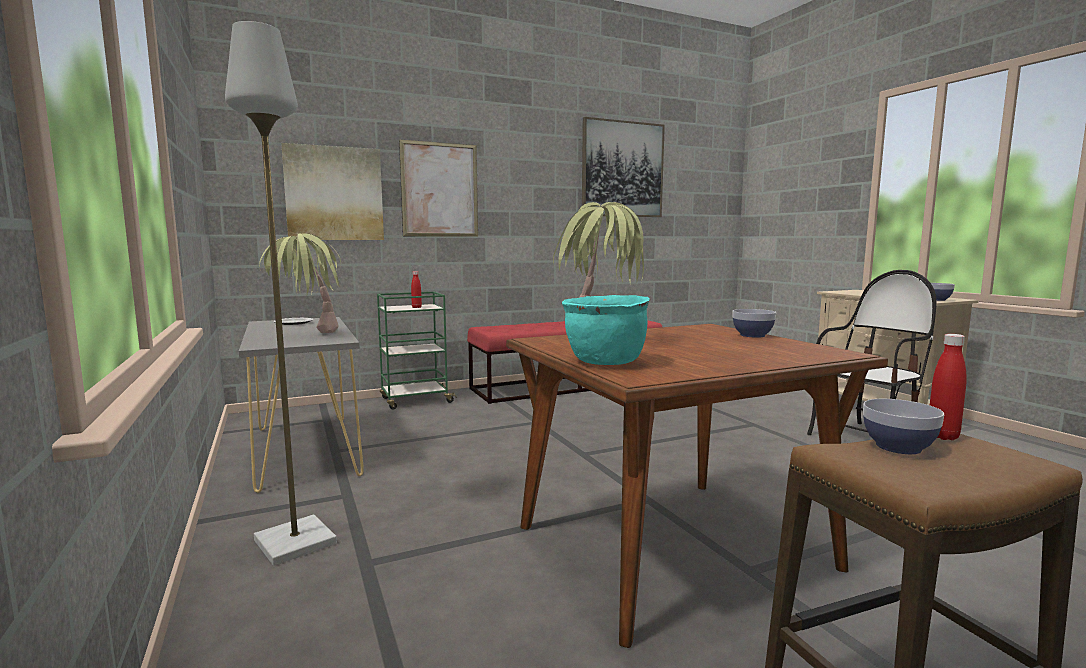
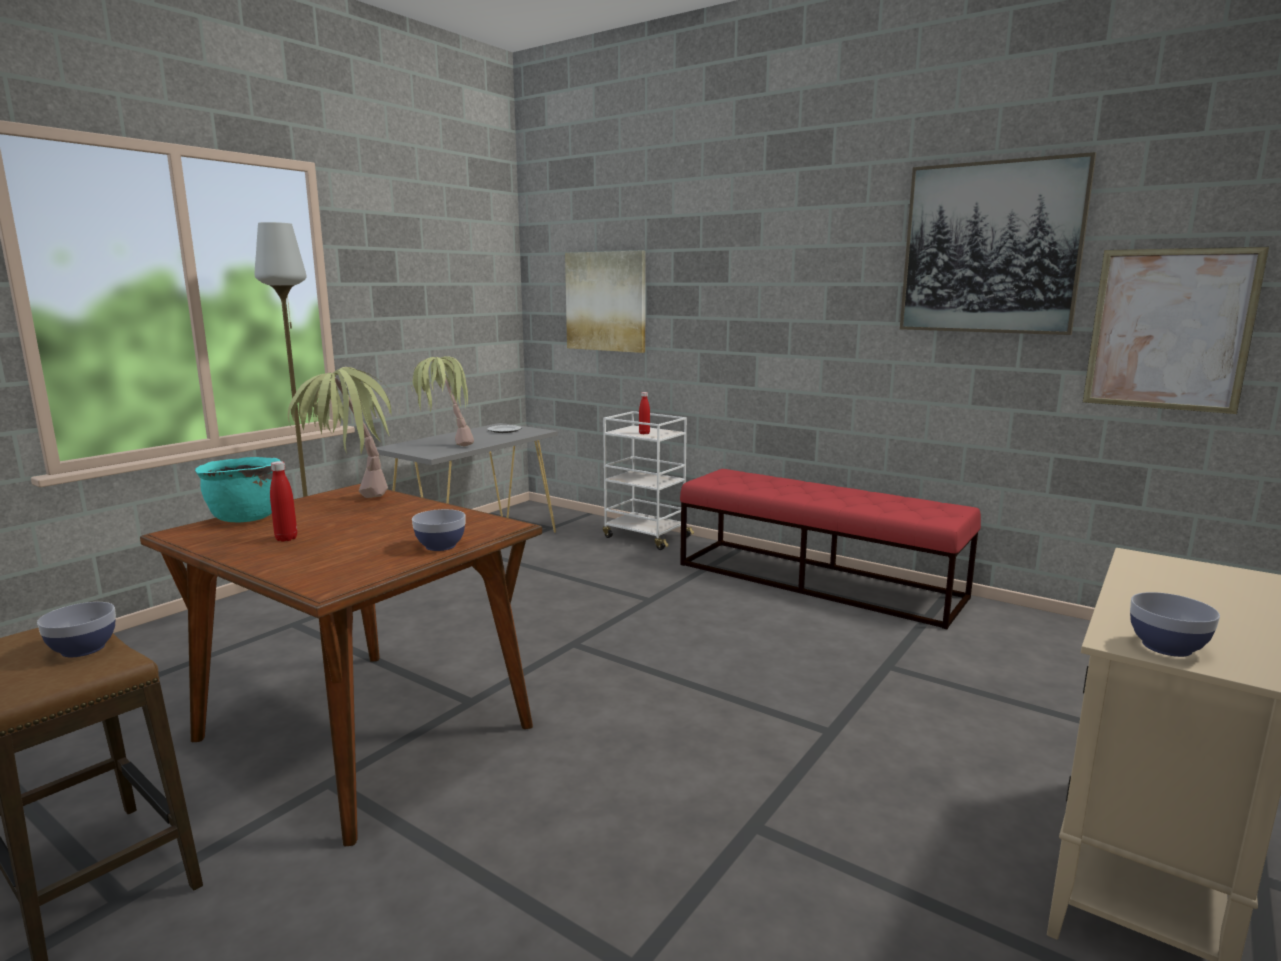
camera: 60 degrees right, 5 degrees up
(415, 400) = (645, 537): green cart -> white cart
(440, 190) = (704, 294): picture -> picture (1169, 330)
(866, 439) = (900, 854): chair -> none
(942, 436) = (99, 663): red bottle -> red bottle (286, 538)

